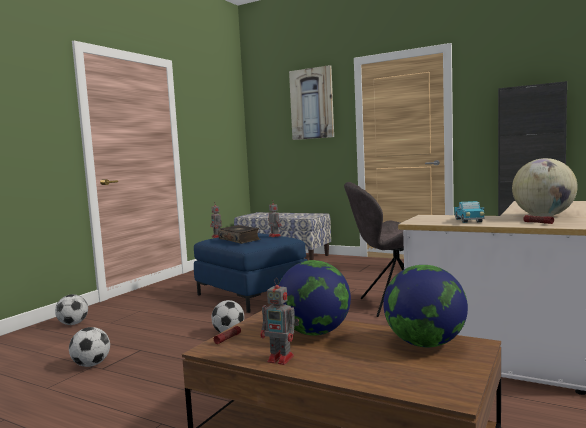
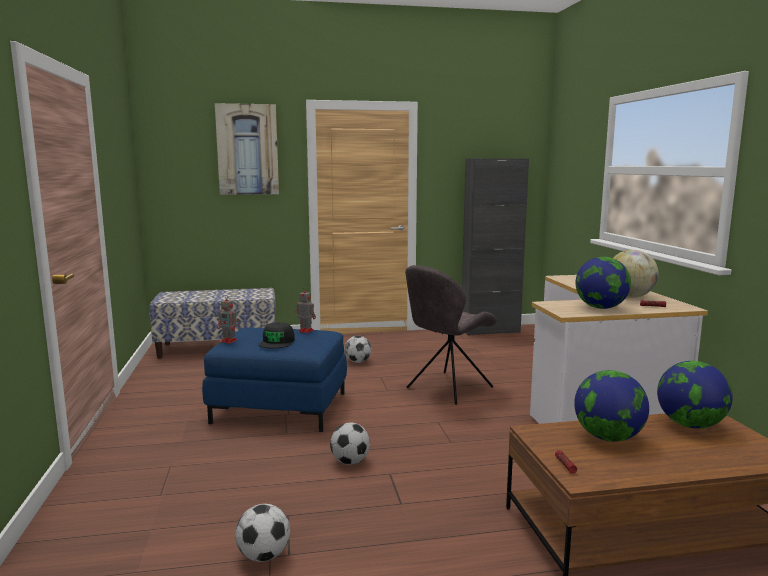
camera: 40 degrees left, 5 degrees up
(73, 324) = (99, 514): football -> football (358, 362)
(240, 239) = (277, 342): book -> black cap
(282, 359) = (648, 469): toy robot -> none
(468, 221) = (600, 308): toy truck -> globe

